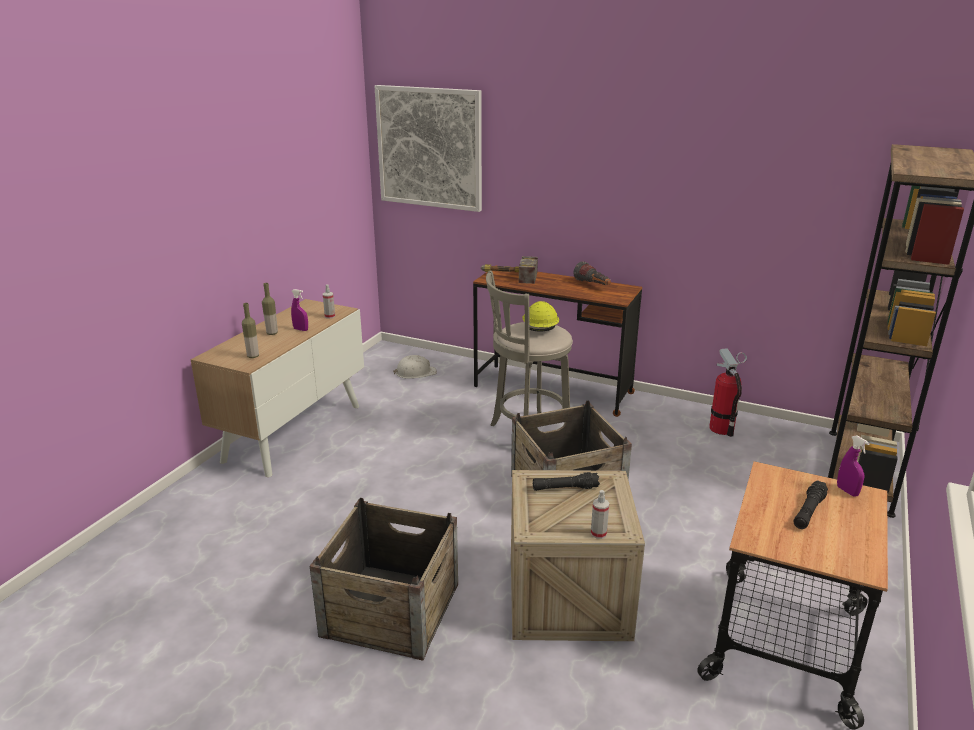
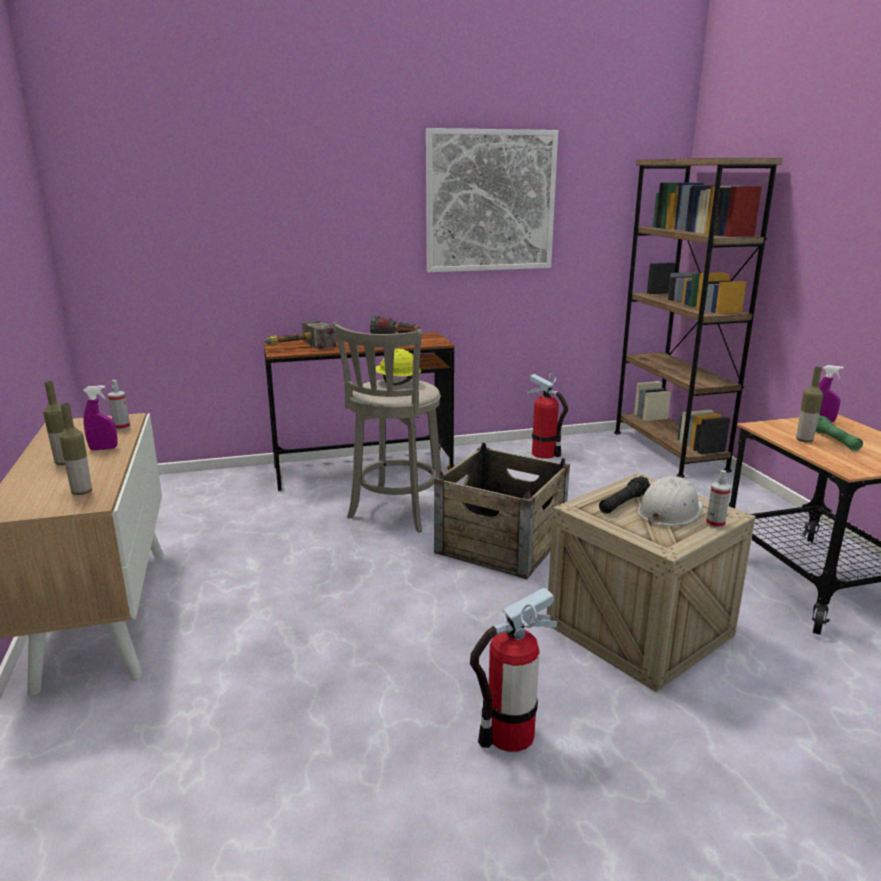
camera: 40 degrees left, 5 degrees down
(392, 609) = (510, 734): crate -> fire extinguisher
(415, 373) = (189, 499): white hard hat -> white hard hat (669, 511)
(429, 148) = (148, 205): picture -> picture (490, 201)
(777, 500) = (804, 440): none -> bottle
(808, 511) = (833, 440): black flashlight -> green flashlight

